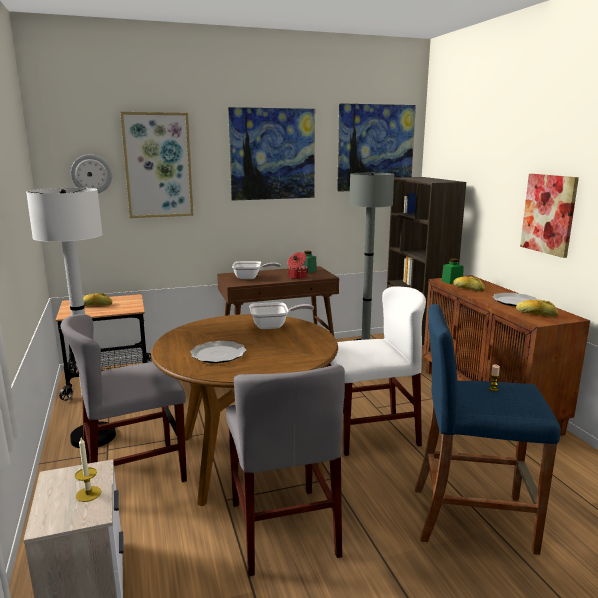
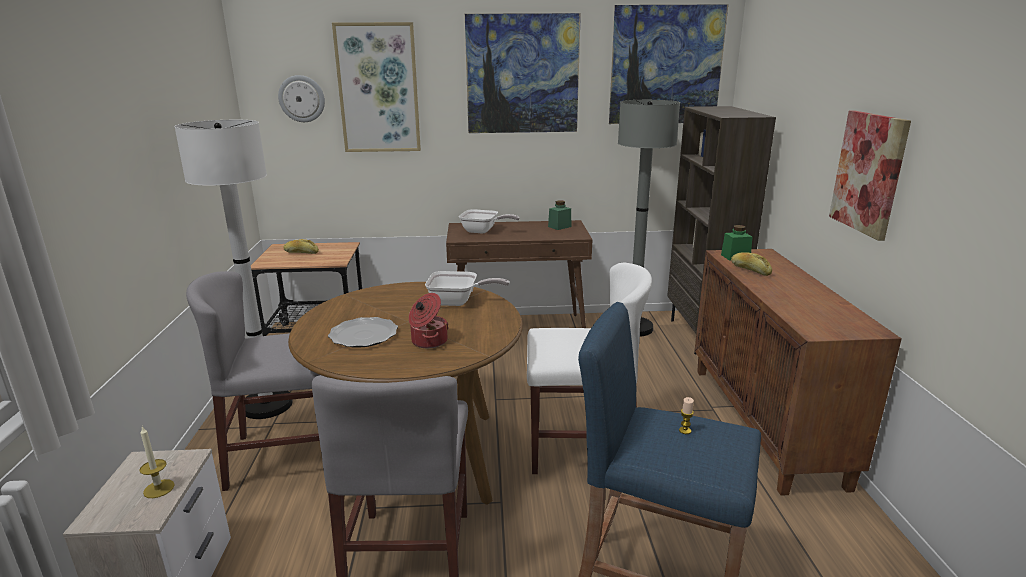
camera: 15 degrees right, 5 degrees up
(297, 277) = (539, 234): cooking pot -> cooking pot (428, 341)
(515, 301) = (804, 296): plate -> none
(536, 314) = (821, 320): bread -> none

